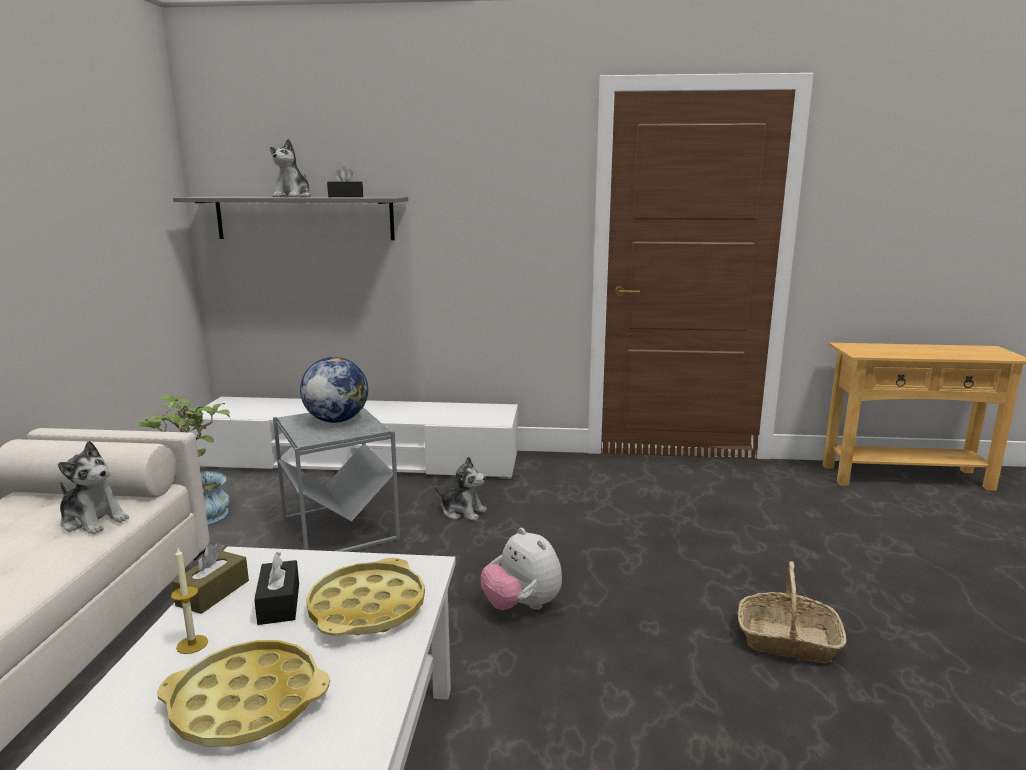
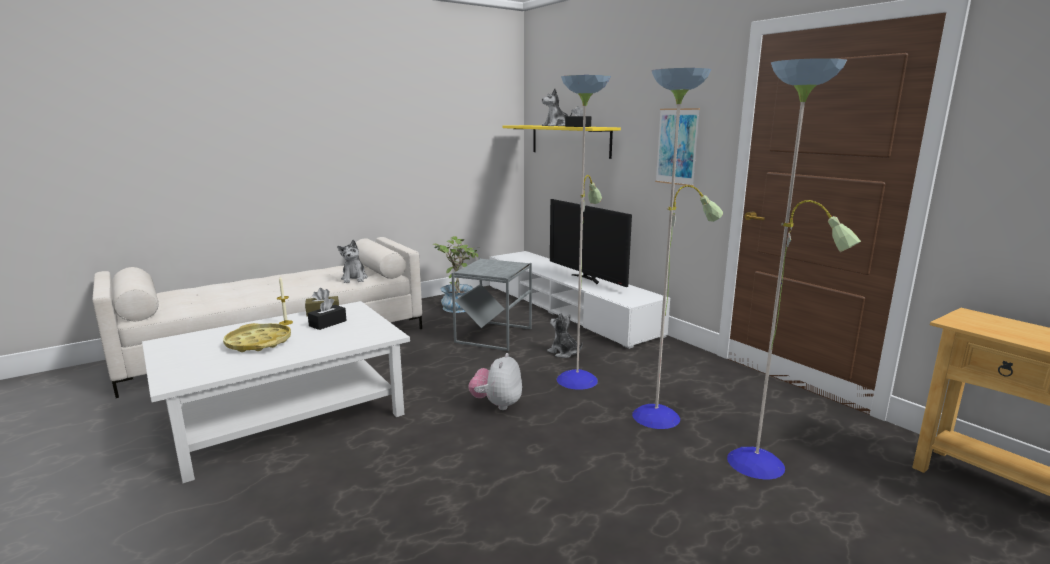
camera: 50 degrees right, 0 degrees up
(304, 218) = (569, 140): grey shelf -> yellow shelf
(336, 420) = (498, 266): globe -> none
(367, 607) = (342, 337): yellow tray -> none
(391, 409) = (587, 278): none -> television
(462, 512) = (564, 353): plush toy -> plush toy turned 150 degrees clockwise
(507, 219) = (677, 146): none -> picture
(662, 531) = (658, 415): none -> floor lamp
(787, 641) = (593, 503): basket -> none

